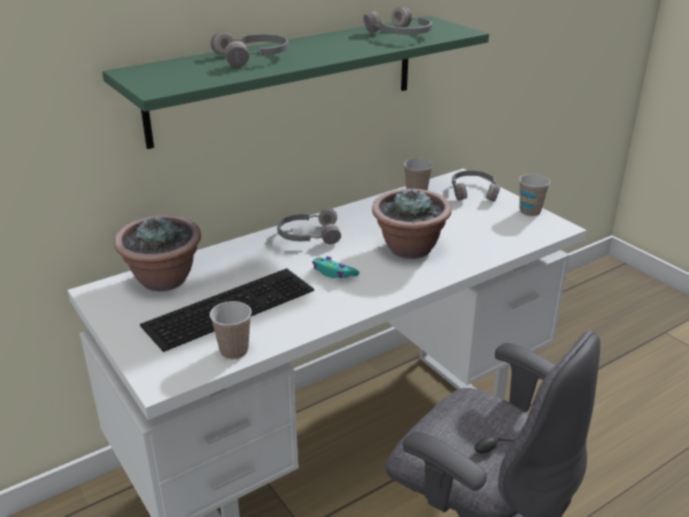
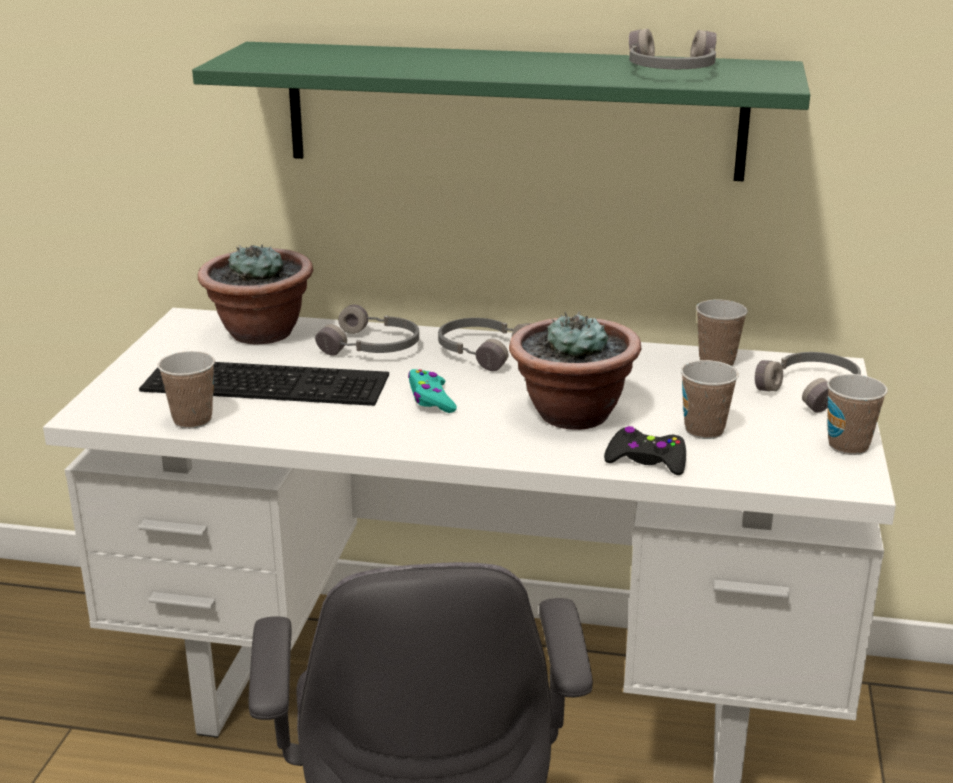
camera: 45 degrees right, 5 degrees down
(253, 57) = (414, 58): grey headphones -> grey headphones (372, 347)
(472, 230) = (704, 430): none -> cup
(478, 256) = (646, 460): none -> black game controller

